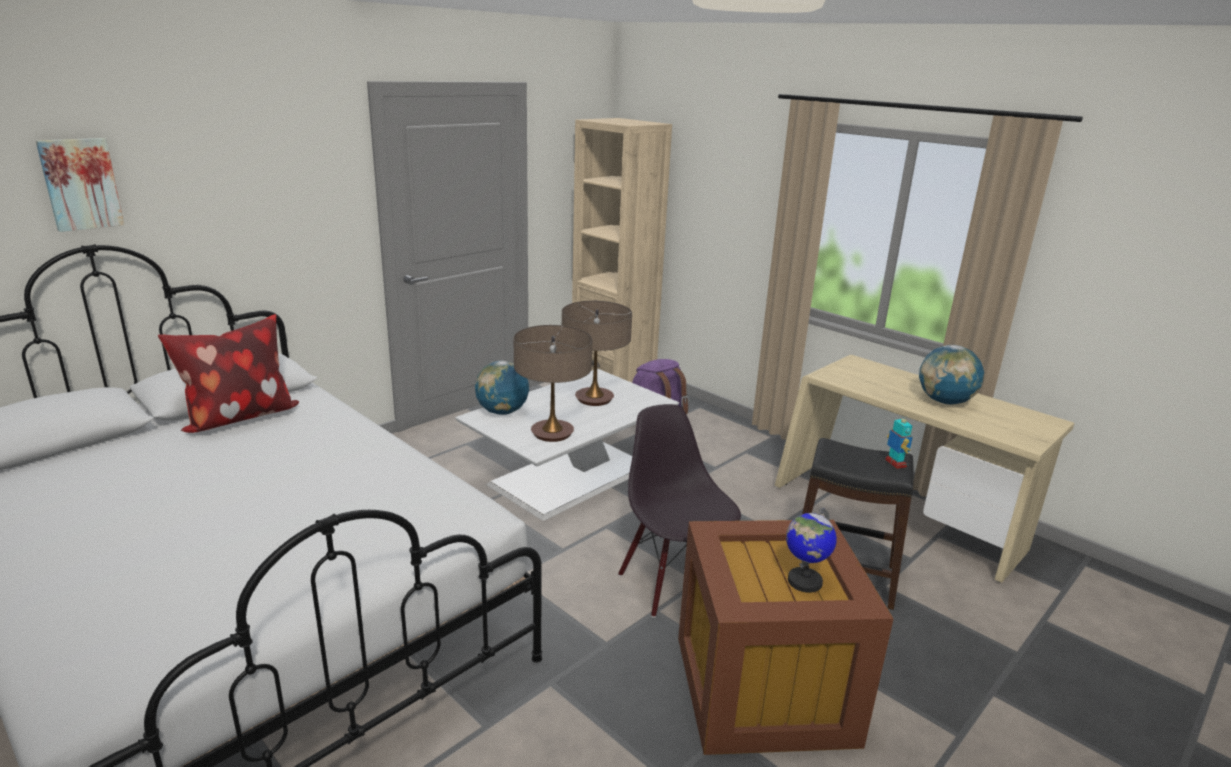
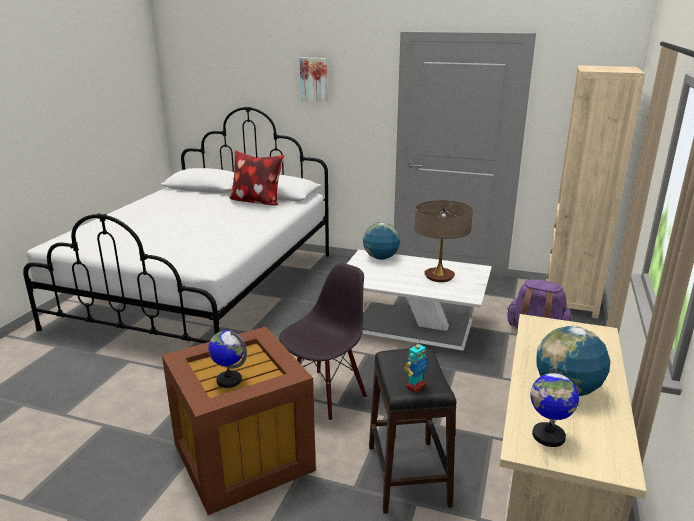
camera: 65 degrees right, 0 degrees up
(80, 184) = (251, 78): picture -> picture (314, 79)
(552, 433) = (372, 277): table lamp -> none
(1011, 429) = (548, 436): none -> globe

